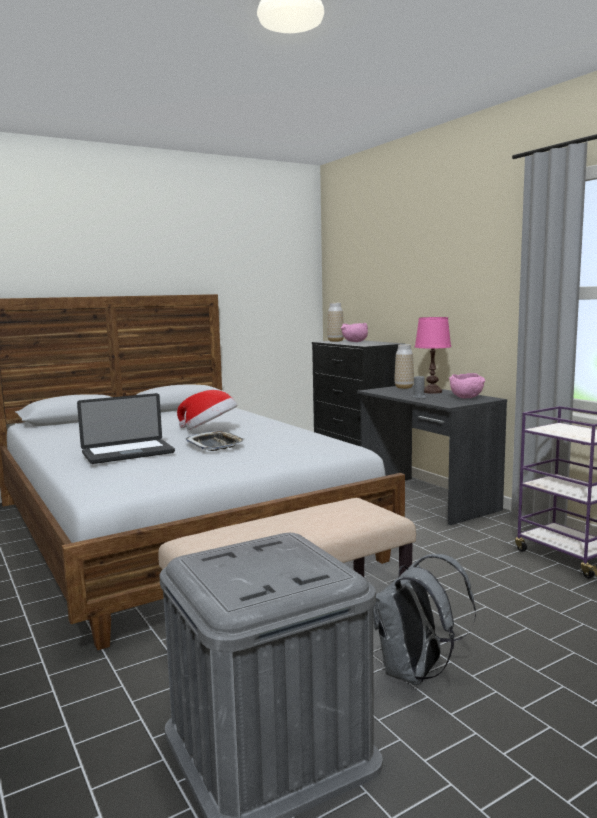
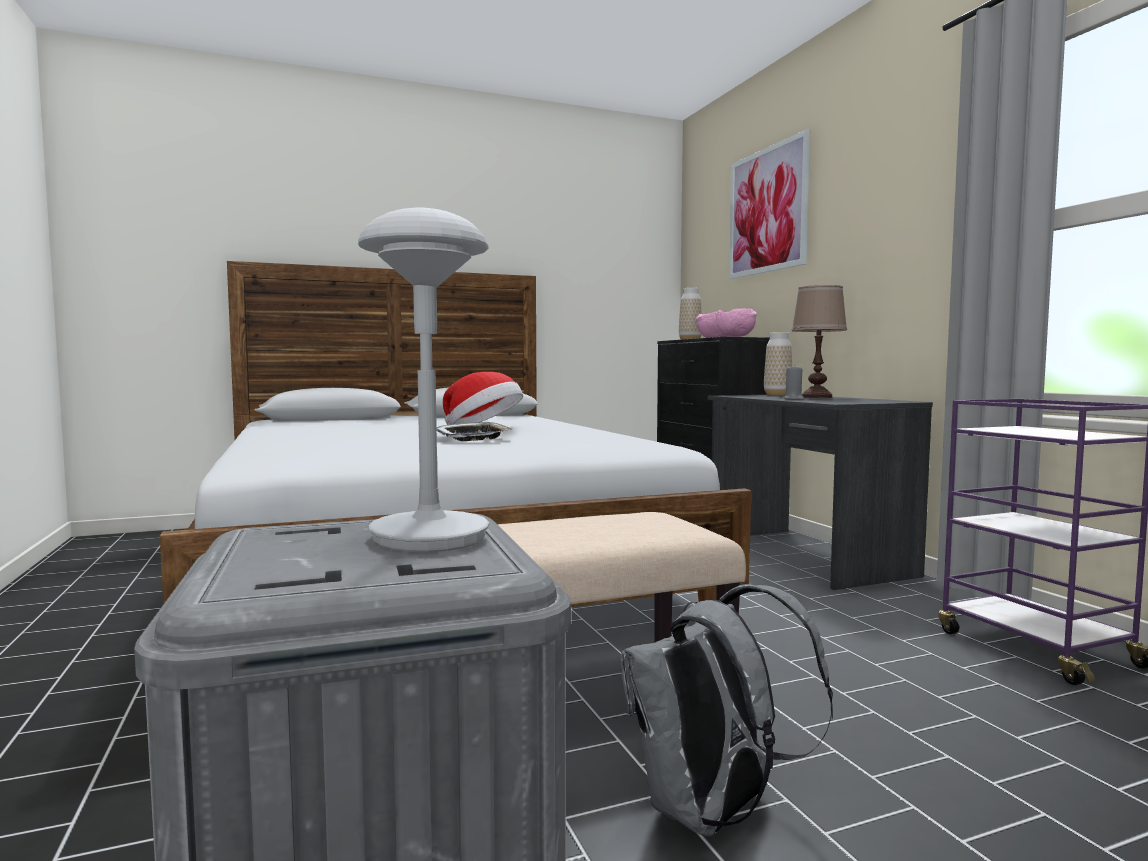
camera: 10 degrees right, 5 degrees down
(128, 453) = (343, 436): laptop -> none
(288, 556) = (430, 536): none -> grey table lamp
(390, 249) = (767, 210): none -> picture
(431, 392) = (816, 397): pink table lamp -> brown table lamp
(467, 398) = (867, 400): pink bowl -> pink bowl (736, 337)

